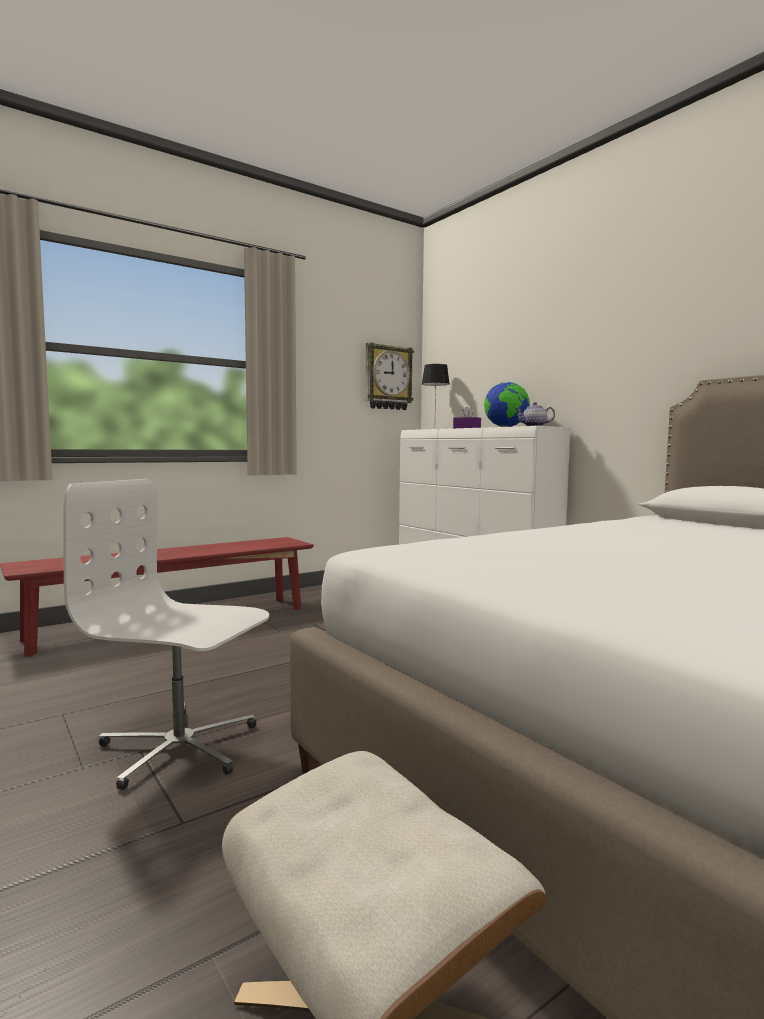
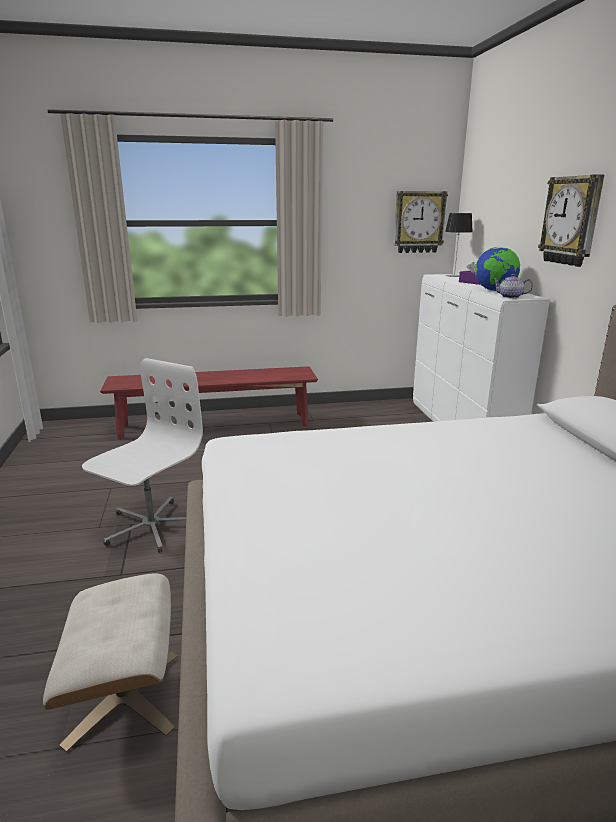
camera: 25 degrees right, 15 degrees up
(179, 748) = (150, 527): white office chair -> white office chair turned 75 degrees clockwise
(584, 348) = (571, 221): none -> wall clock

